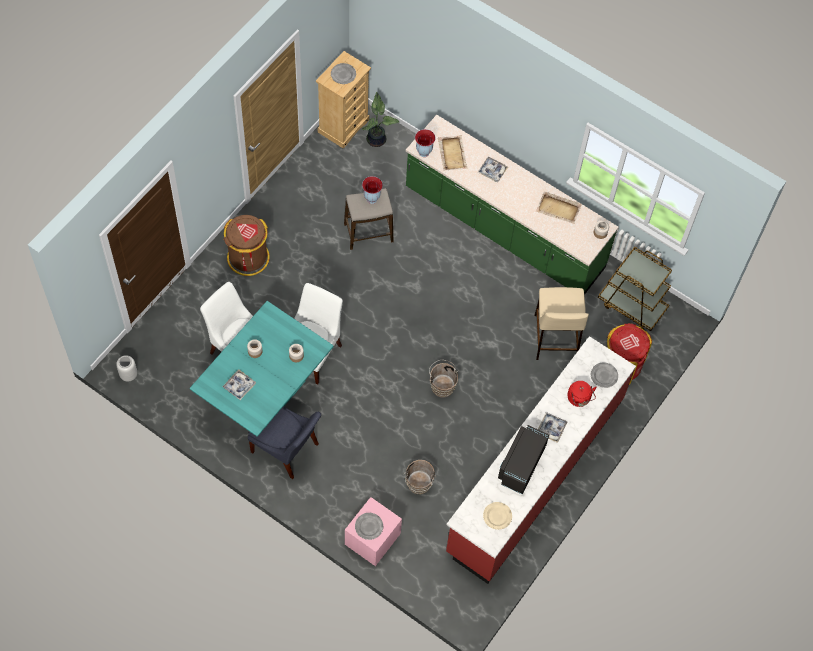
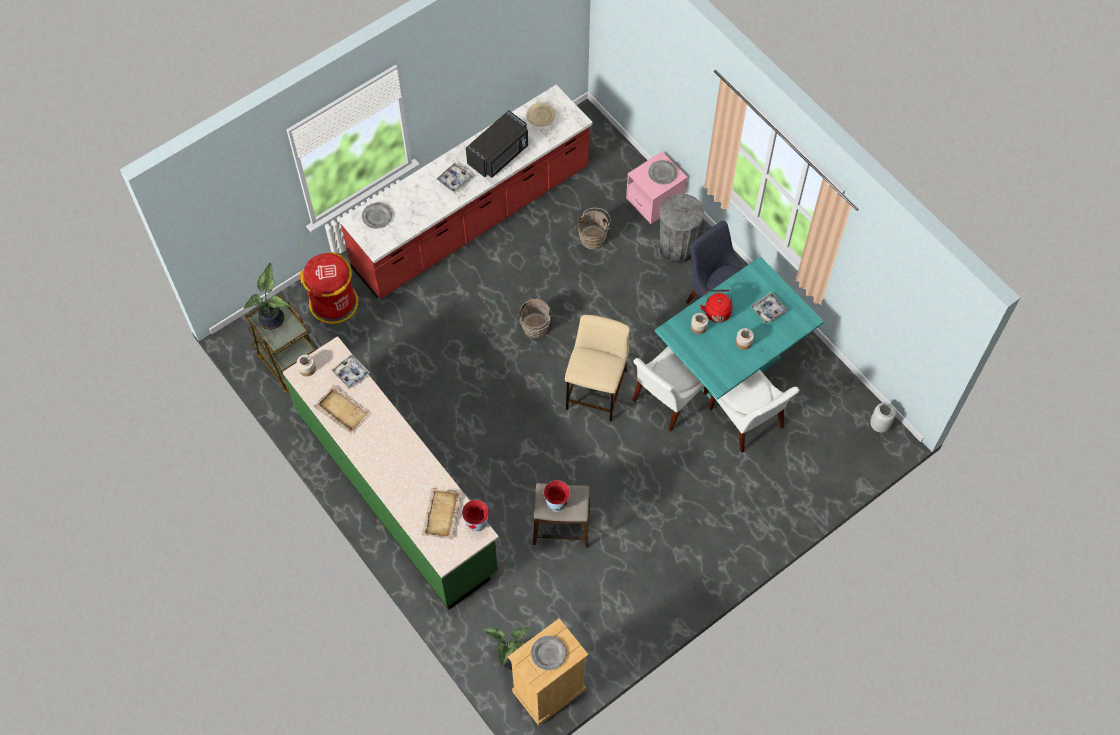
camera: 160 degrees left, 0 degrees up
(248, 258) = (715, 532): brown trash can -> none
(339, 495) = (677, 248): none -> grey trash can
(492, 171) = (401, 478): tray -> tray (351, 373)
(555, 336) = (391, 351): beige stool -> beige stool (596, 391)
(579, 399) = (413, 200): red kettle -> red kettle (717, 311)
(649, 276) = (273, 319): none -> potted plant

